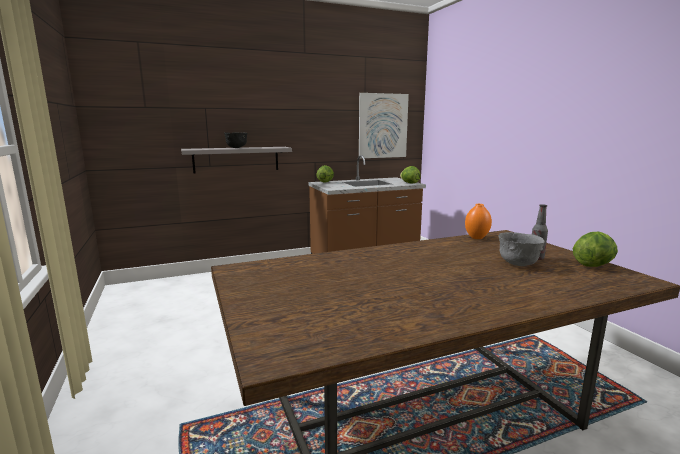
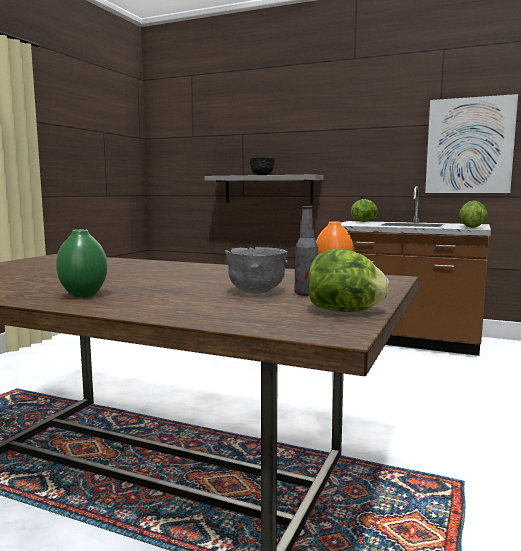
camera: 45 degrees right, 5 degrees down
(473, 301) = (83, 295): none -> green vase

